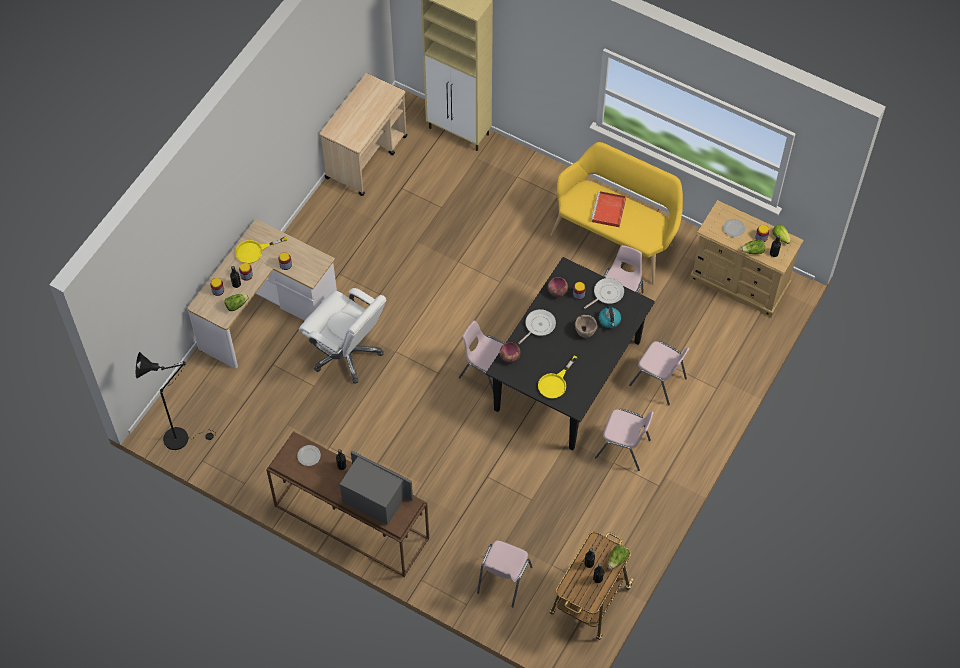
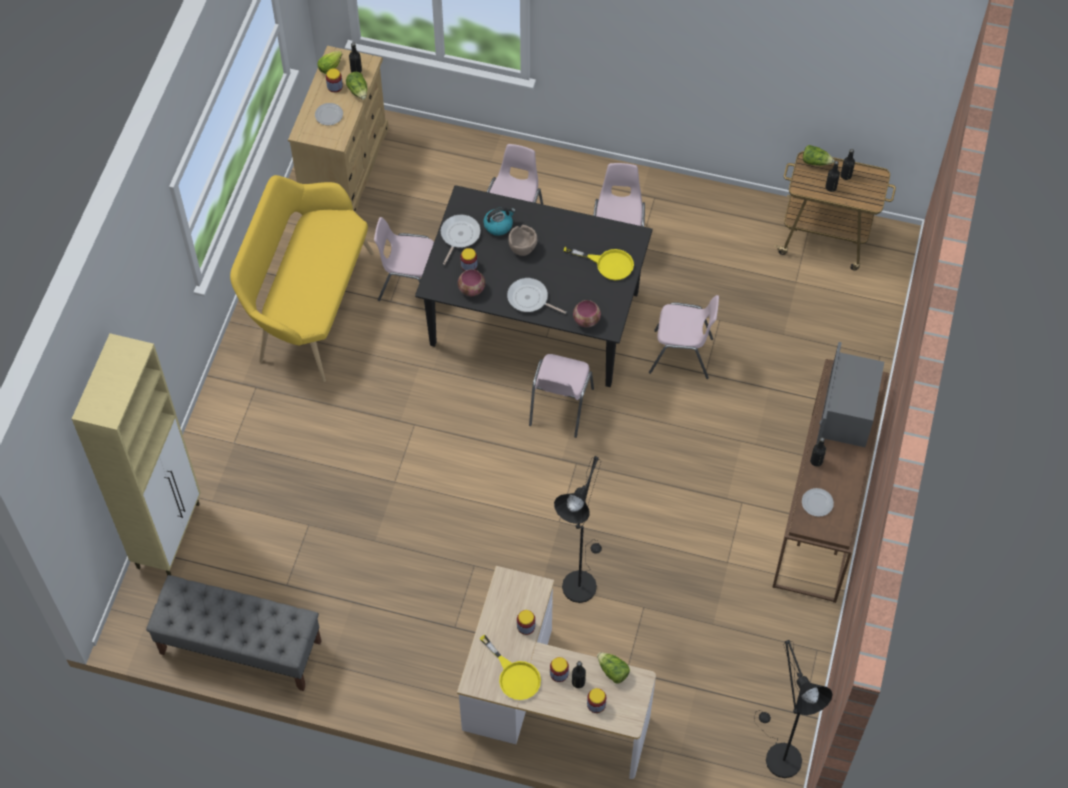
camera: 105 degrees left, 0 degrees up
(347, 353) = (580, 580): white office chair -> black floor lamp
(366, 156) = (240, 647): beige cart -> grey bench
(503, 580) = (834, 326): pink chair -> pink chair (682, 355)
(606, 293) = (459, 236): frying pan -> frying pan turned 75 degrees clockwise
(608, 211) = (312, 275): red tray -> none

